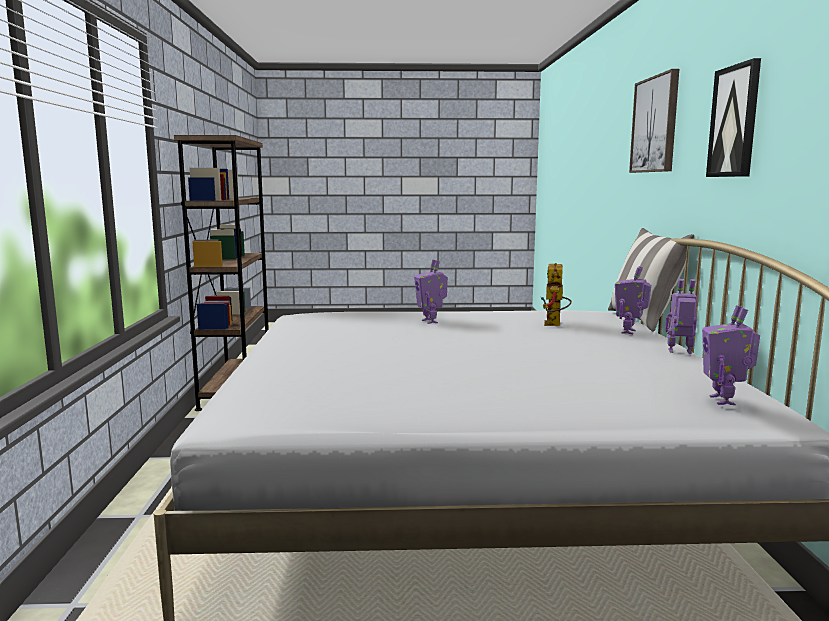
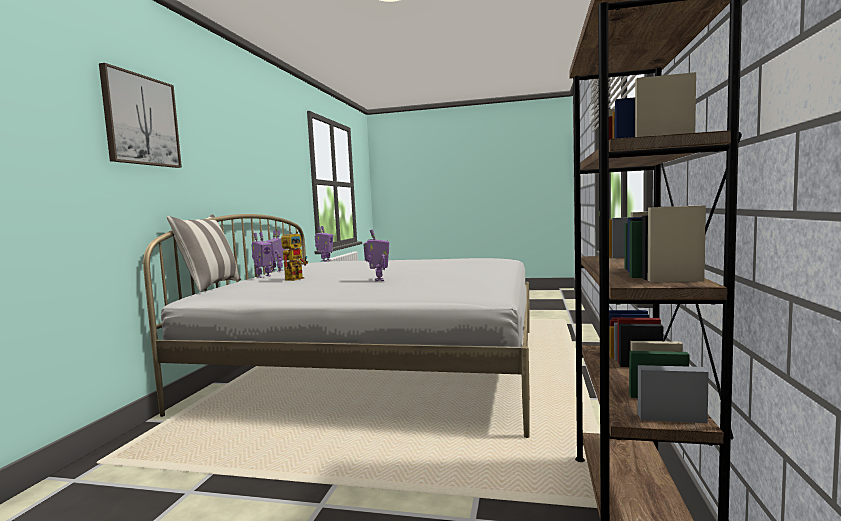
camera: 165 degrees left, 5 degrees down
(734, 121) = (229, 146): picture -> none

